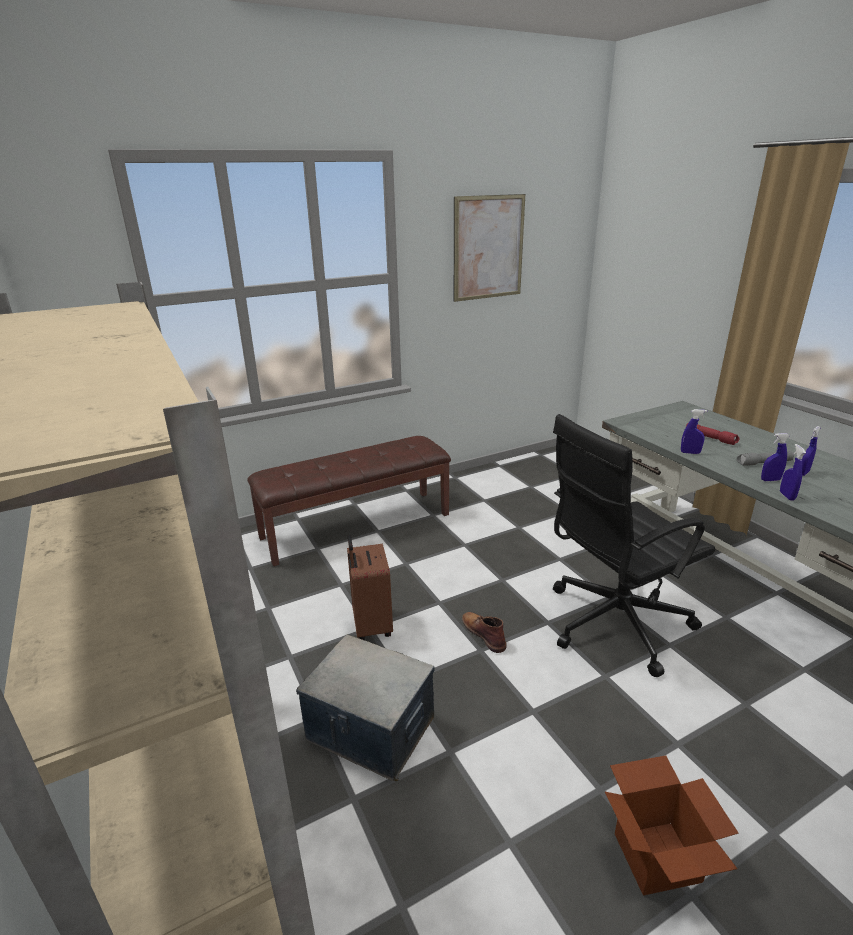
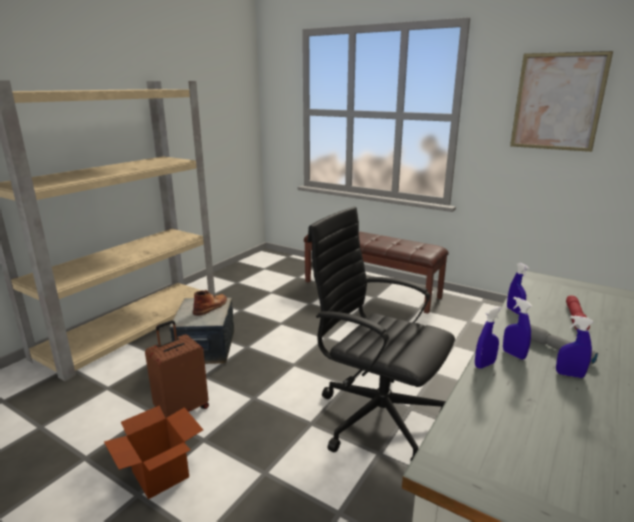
camera: 60 degrees right, 5 degrees down
(370, 626) = (283, 323): brown suitcase -> brown suitcase (182, 409)
(483, 633) = (311, 361): brown boot -> brown boot (211, 307)

